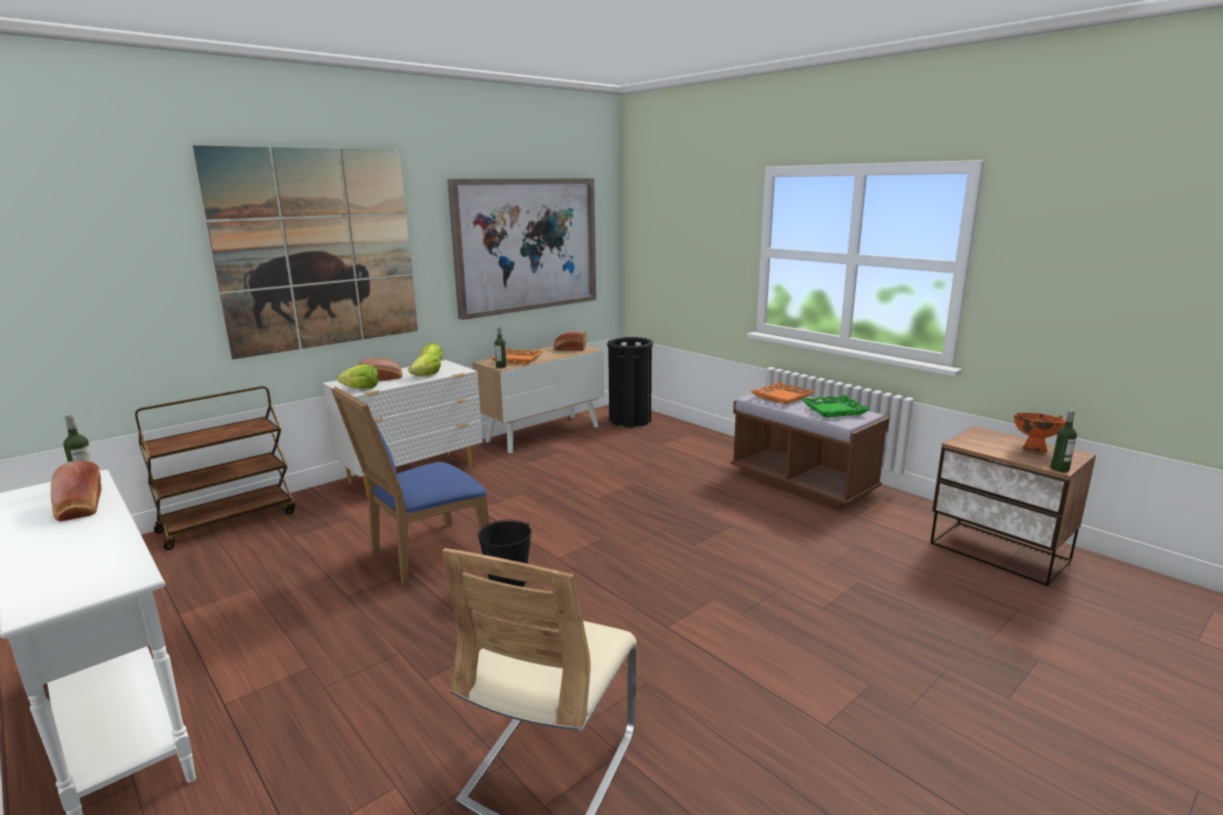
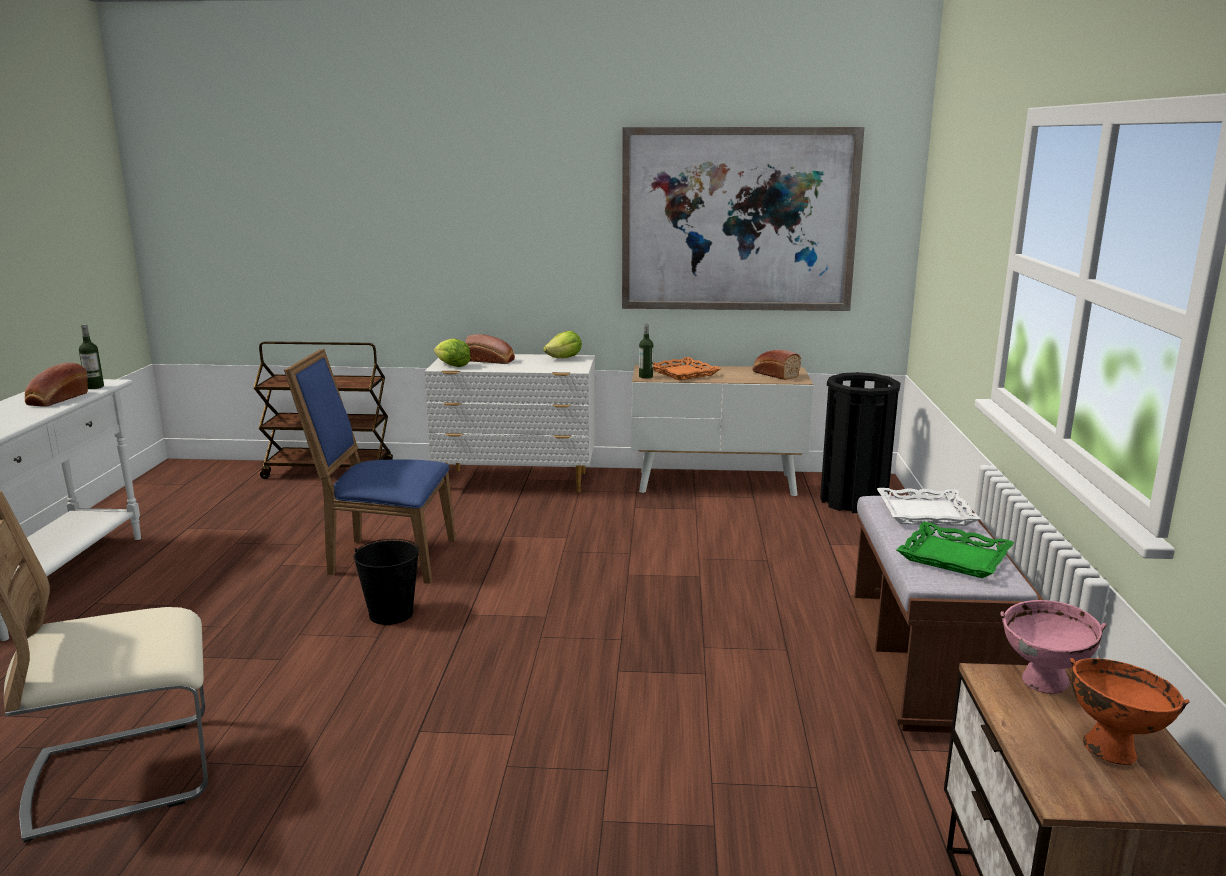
camera: 45 degrees right, 0 degrees up
(319, 250) = (456, 206): picture -> none
(426, 376) = (531, 367): lettuce -> none
(782, 397) = (925, 513): orange tray -> white tray
(976, 439) = (1043, 685): none -> pink bowl
(1059, 469) = (1058, 799): bottle -> none

